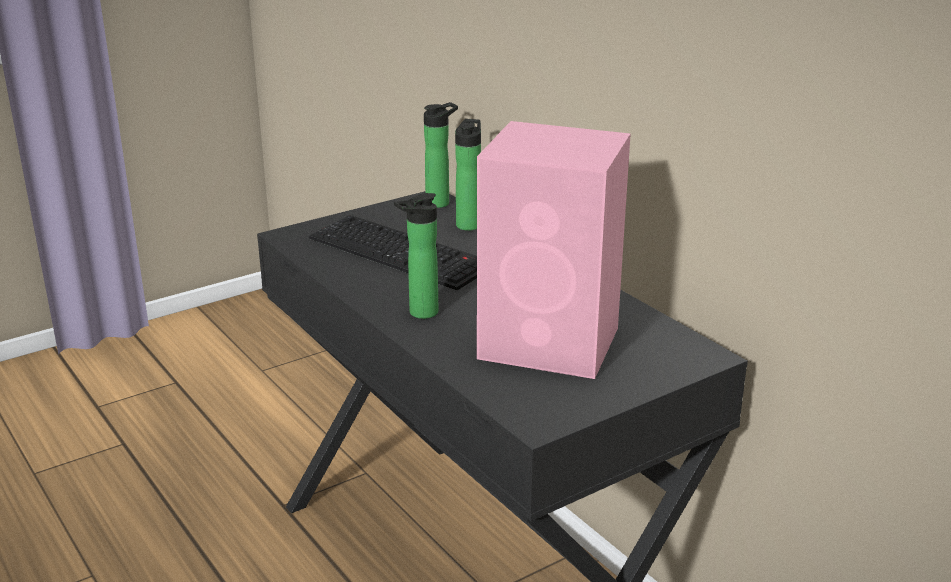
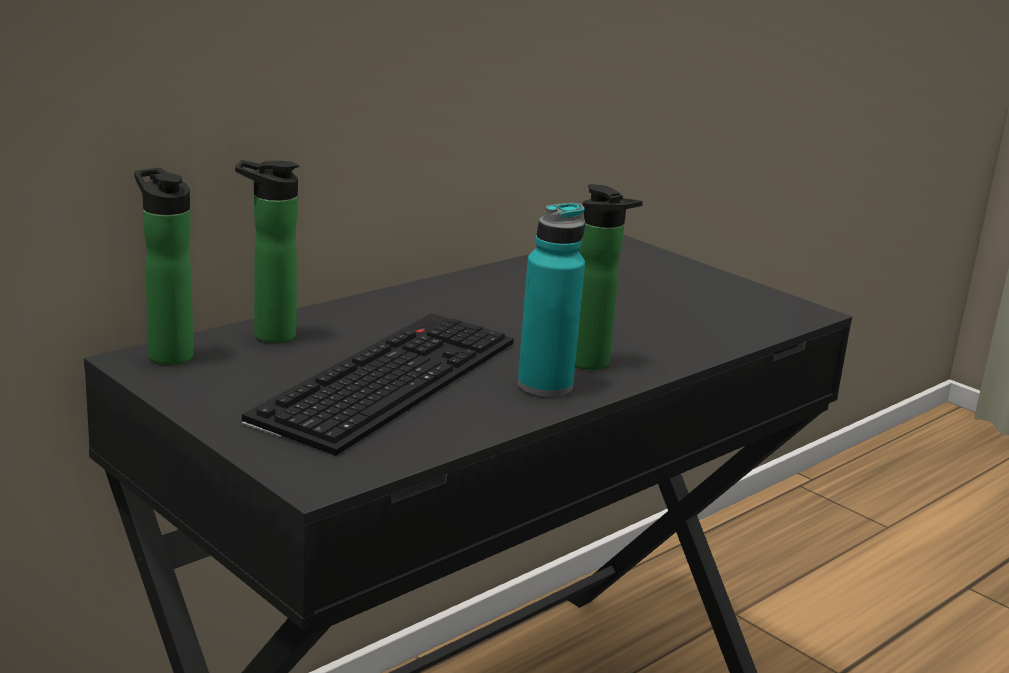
camera: 100 degrees left, 5 degrees down
(386, 295) = (545, 386): none -> turquoise bottle
(552, 344) = (634, 300): pink speaker -> none

